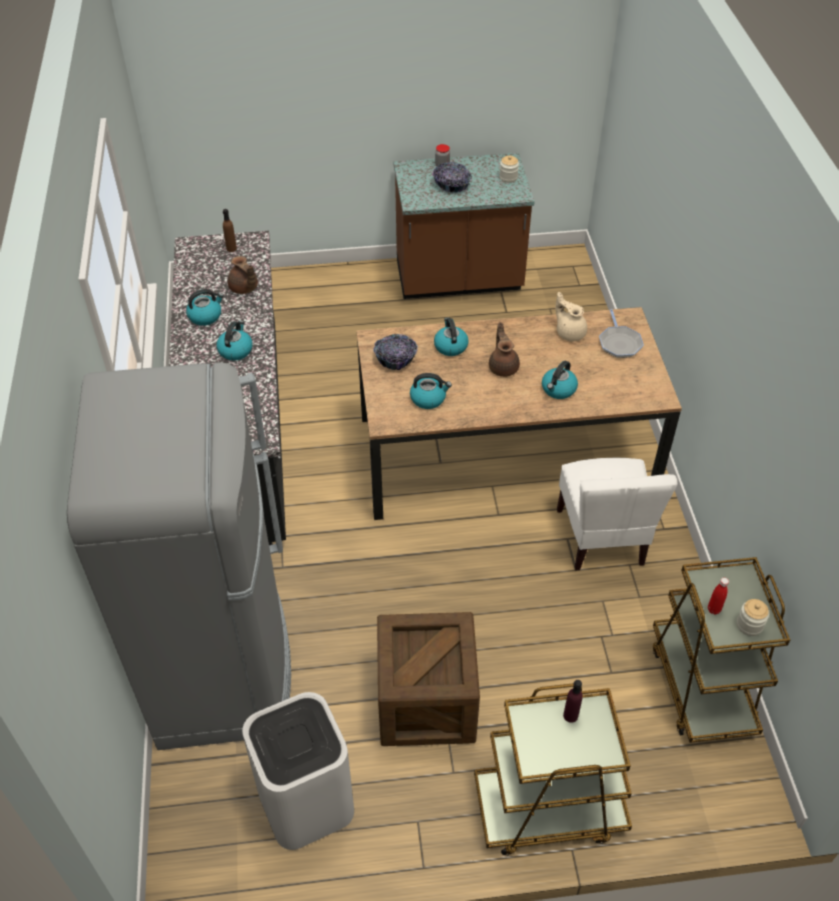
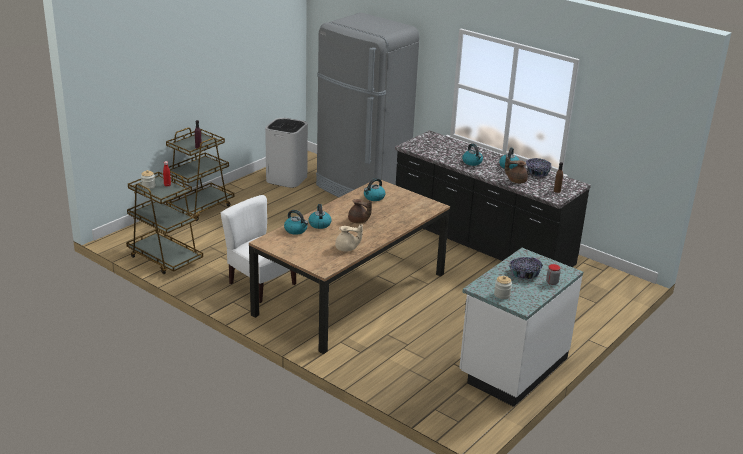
camera: 135 degrees right, 20 degrees down
(396, 359) = (412, 204): bowl -> bowl (537, 172)
(426, 702) = (276, 211): crate -> none
(450, 346) = (396, 218): kettle -> kettle (296, 230)
(459, 280) = (512, 367): brown counter -> white counter
(619, 343) = (314, 255): frying pan -> none

